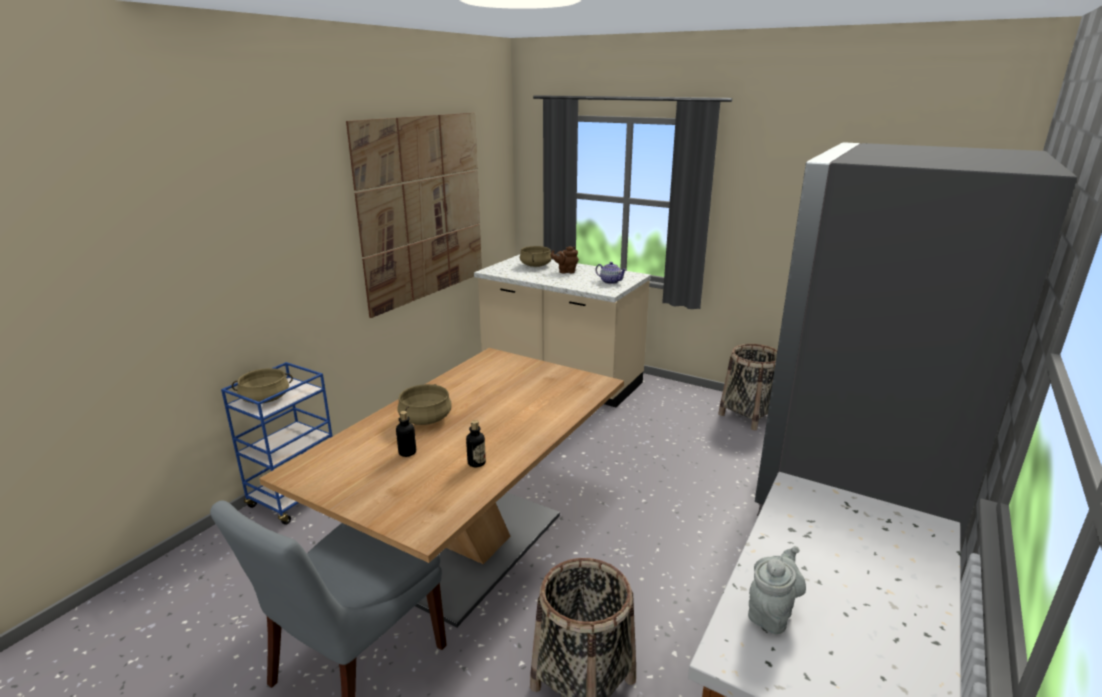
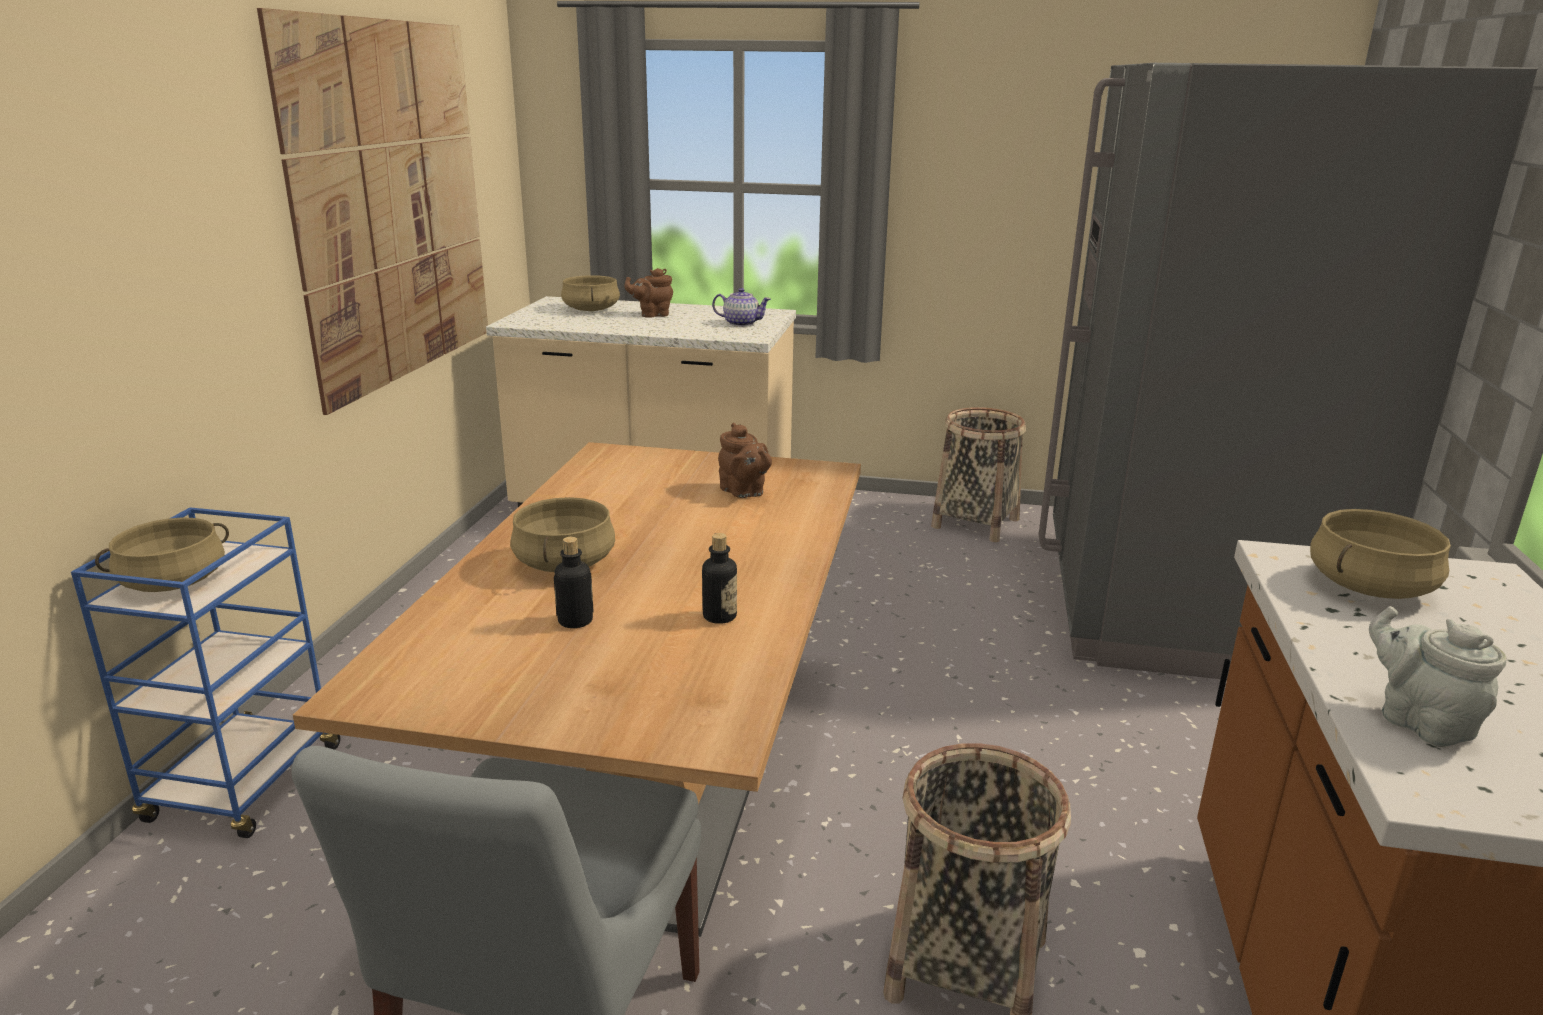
camera: 20 degrees left, 0 degrees up
(545, 390) = (744, 492): none -> brown teapot
(771, 613) = (1419, 722): grey teapot -> grey teapot turned 45 degrees counterclockwise
(833, 519) = (1368, 586): none -> beige cooking pot

